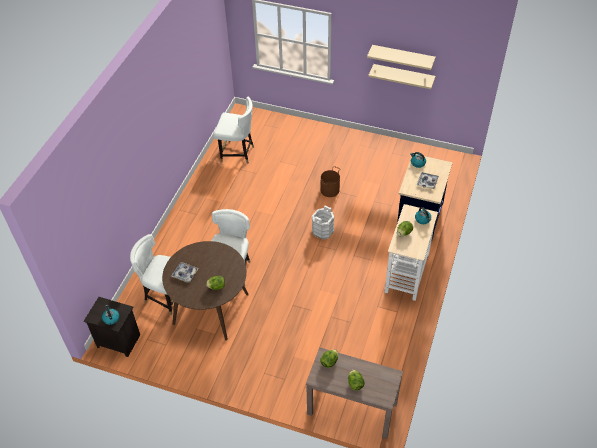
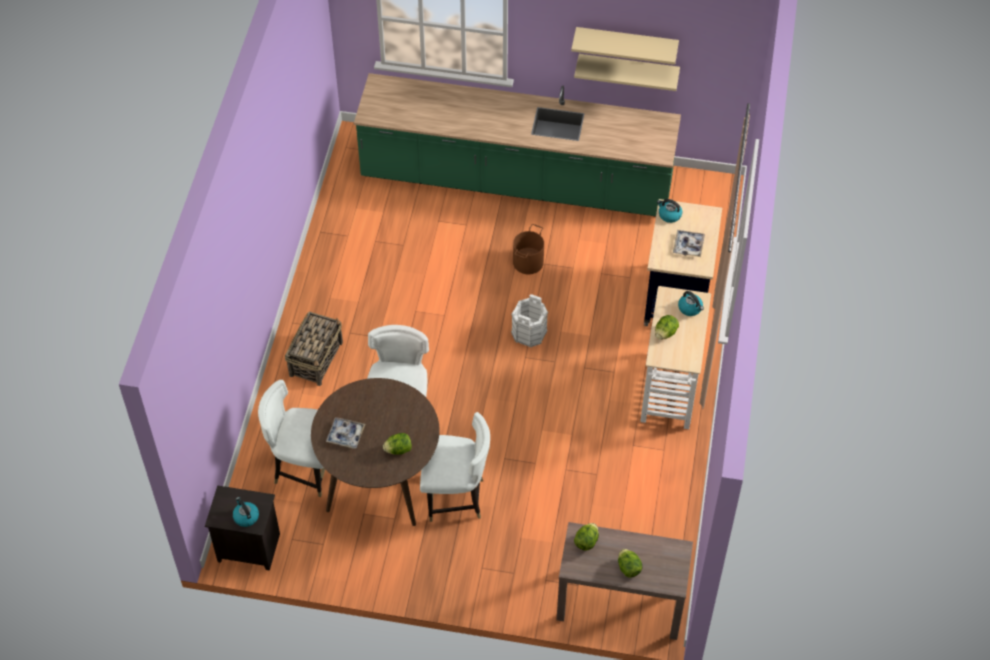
camera: 10 degrees left, 5 degrees up
(189, 231) = (316, 358): none -> basket
(237, 153) = (365, 213): white chair -> white chair (455, 498)
(331, 145) = (516, 181): none -> green counter

